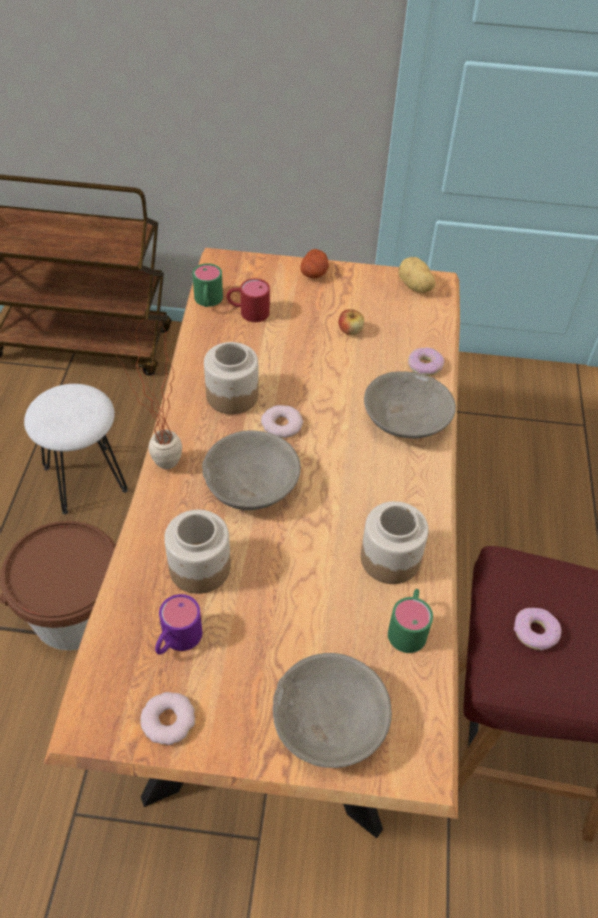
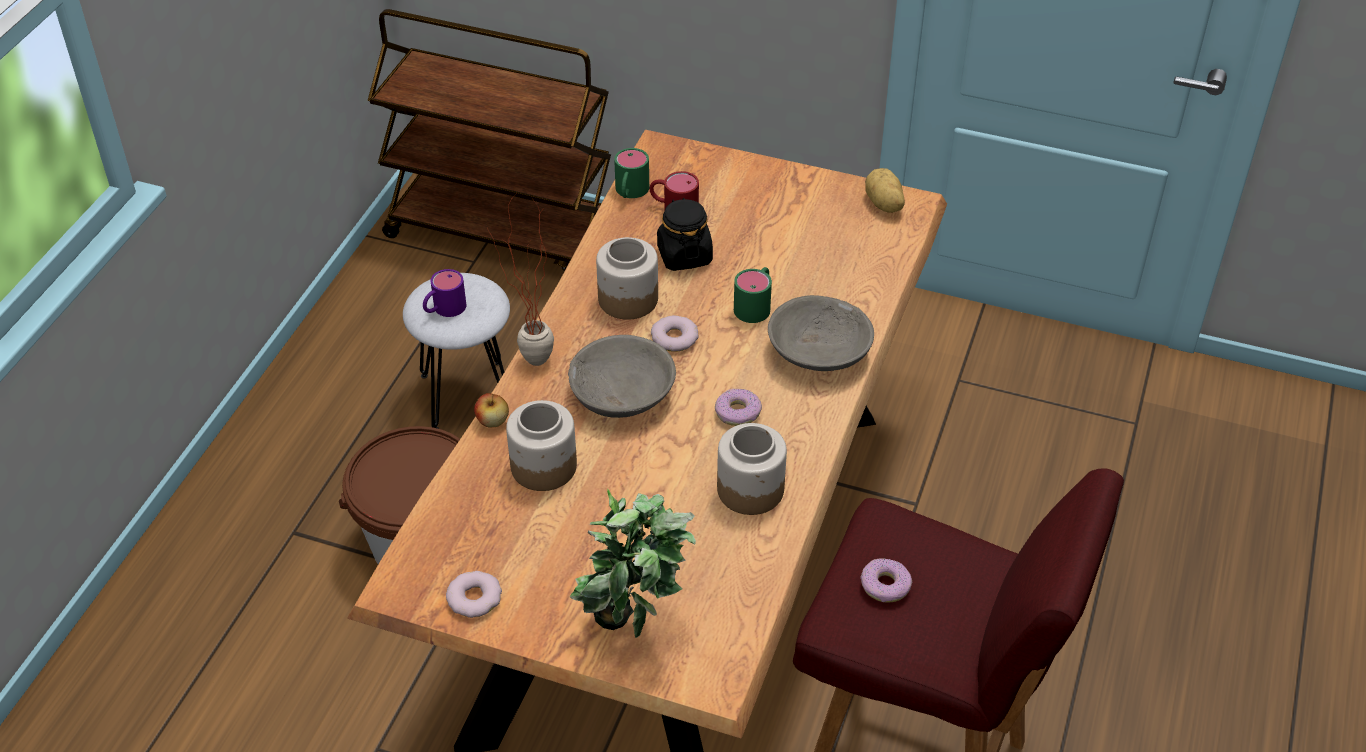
camera: 15 degrees right, 5 degrees down
(176, 640) = (501, 529): purple mug -> purple mug (444, 309)
(268, 350) = (684, 255): none -> black jar
(314, 273) = (766, 175): potato -> none
(329, 722) = (635, 627): grey bowl -> potted plant
(350, 331) = (787, 246): apple -> apple (492, 421)
(408, 627) = (747, 557): green mug -> green mug (755, 305)
(424, 366) = (862, 296): donut -> donut (737, 412)

